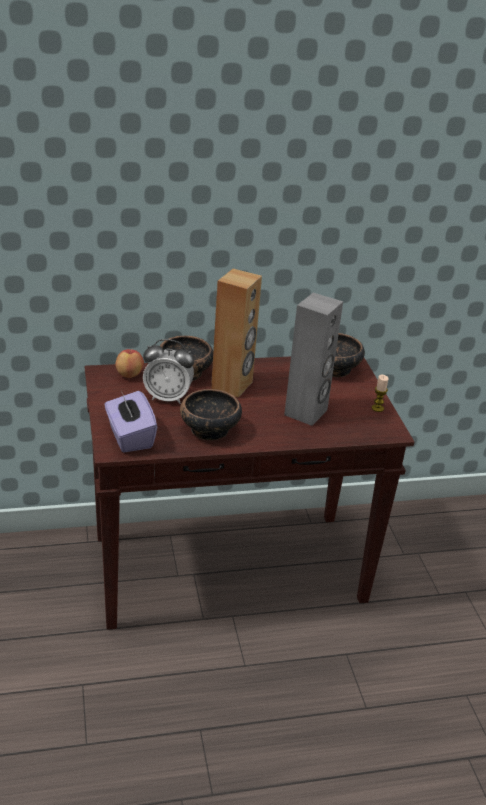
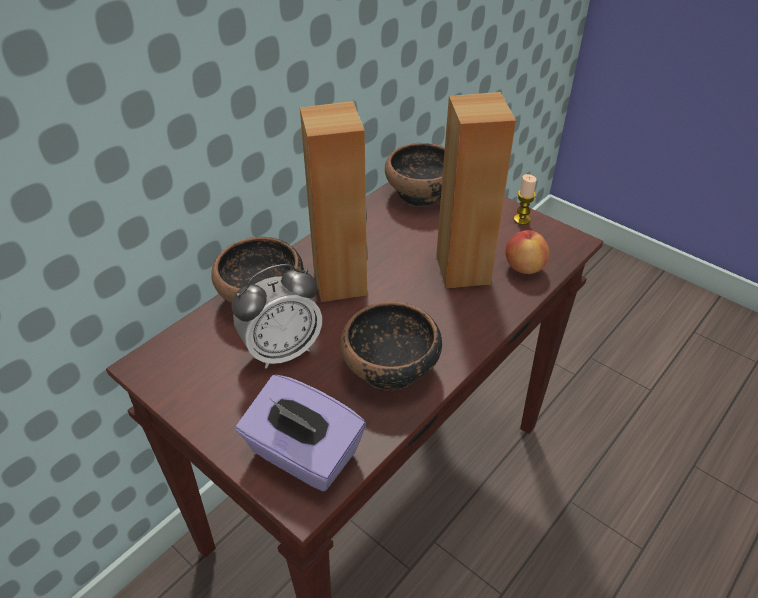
camera: 35 degrees left, 10 degrees up
(129, 374) = (190, 345): apple -> apple (524, 267)
(306, 412) = (463, 269): grey speaker -> brown speaker

